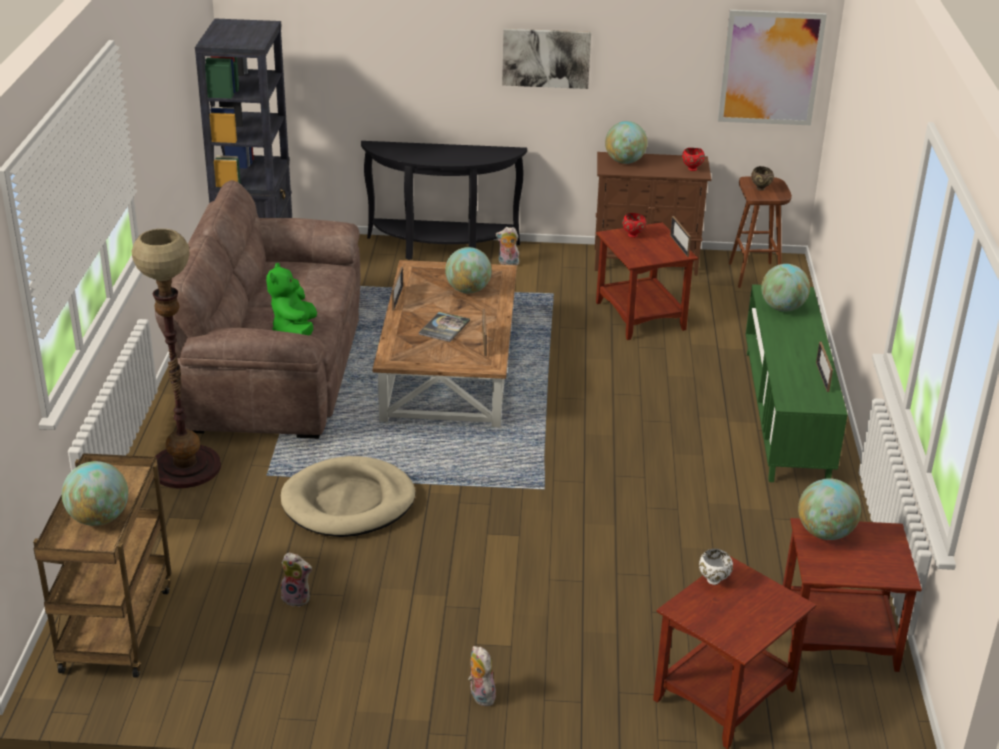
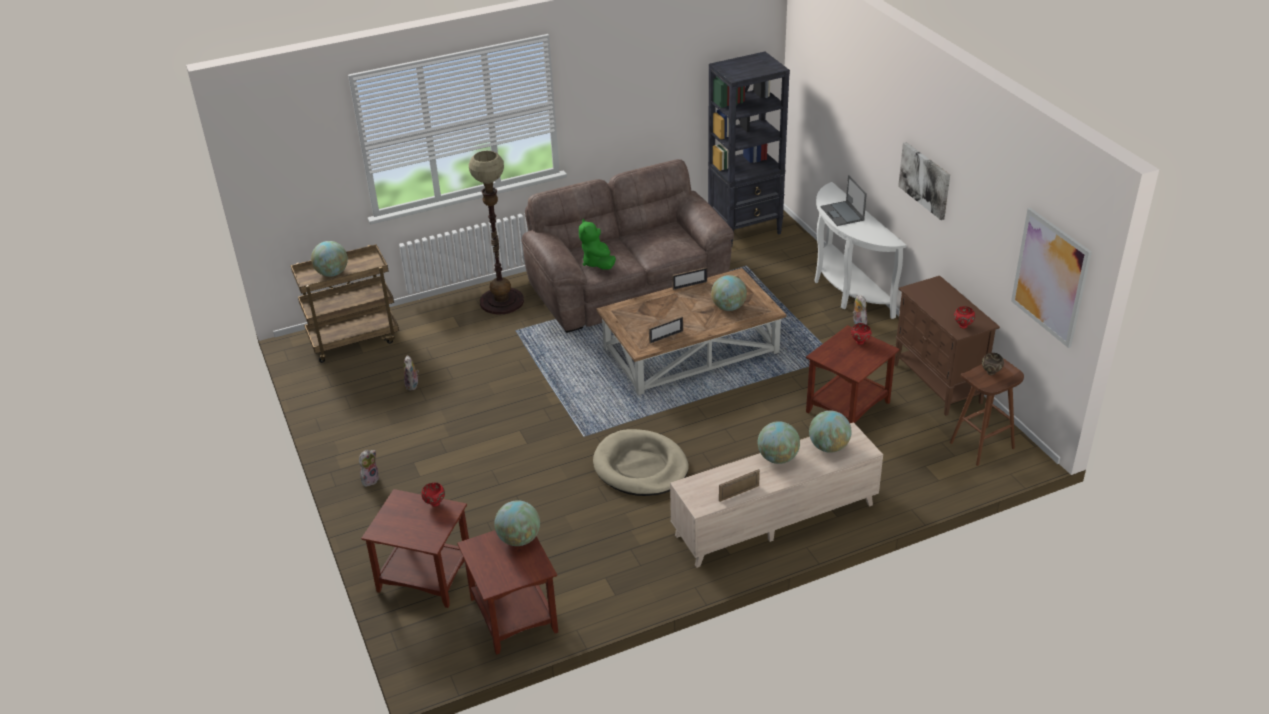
camera: 65 degrees right, 5 degrees up
(295, 330) = (597, 263): green plush toy -> green plush toy turned 75 degrees counterclockwise
(348, 502) = (511, 368): beige dog bed -> beige dog bed (640, 467)
(431, 155) = (842, 214): none -> laptop
(442, 249) = (845, 289): black console table -> white console table
(444, 327) = (670, 316): book -> none
(624, 161) = (936, 292): globe -> globe (778, 458)
(679, 246) = (867, 368): picture frame -> none
(713, 581) = (434, 504): white bowl -> red bowl
(785, 414) = (775, 520): green tv stand -> beige tv stand

